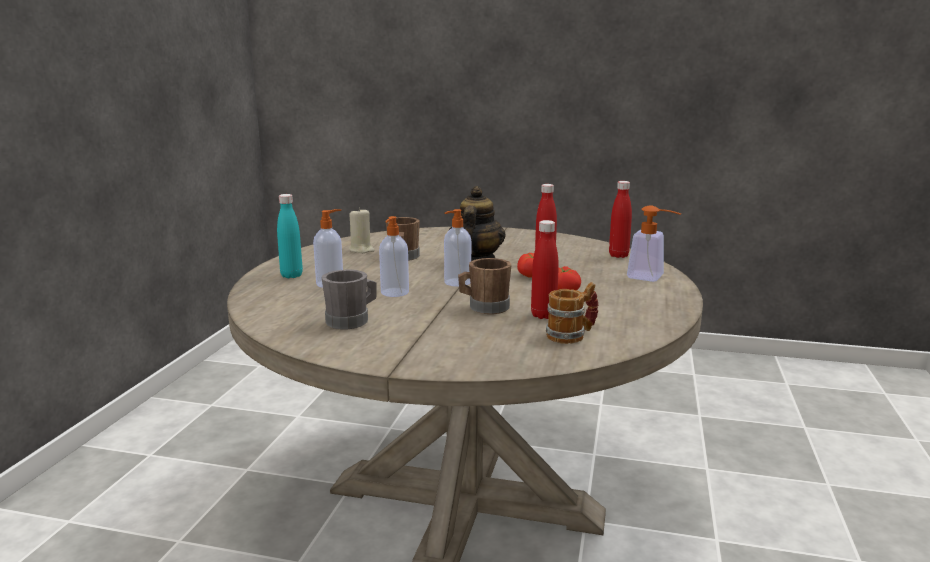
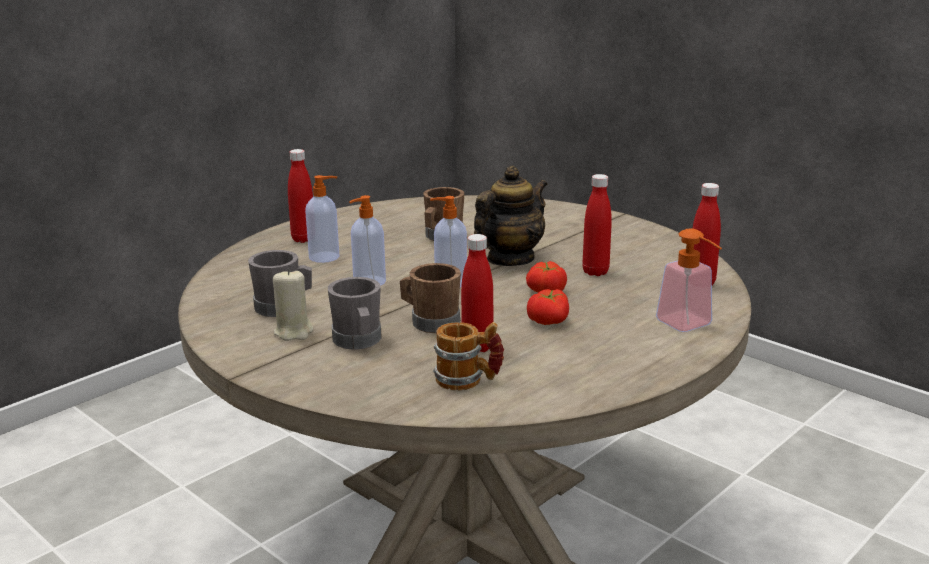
camera: 30 degrees right, 5 degrees up
(291, 275) = (303, 239): turquoise bottle -> red bottle
(361, 250) = (414, 218): beige candle -> beige candle (294, 332)
(451, 330) = (358, 341): none -> grey mug

